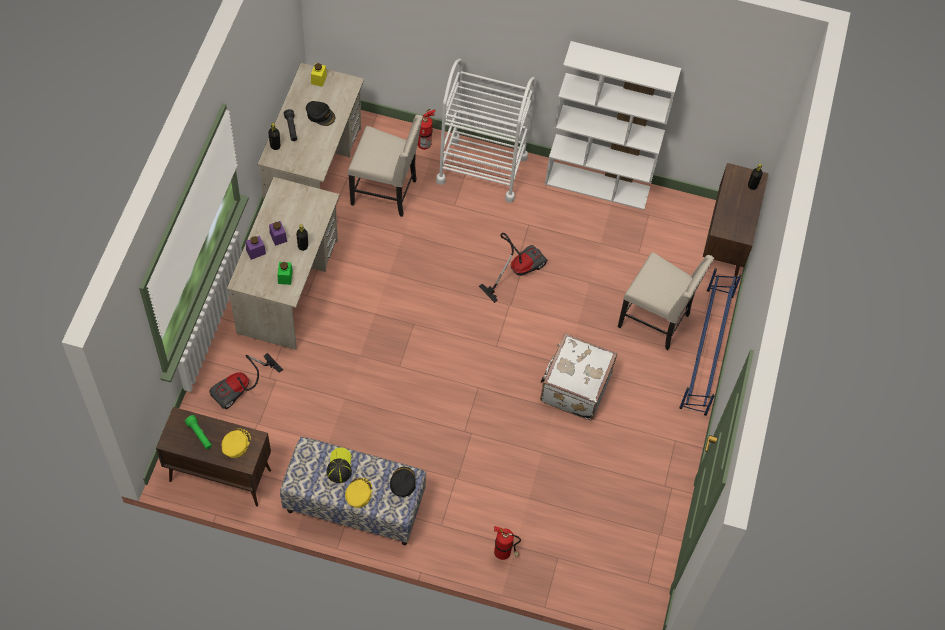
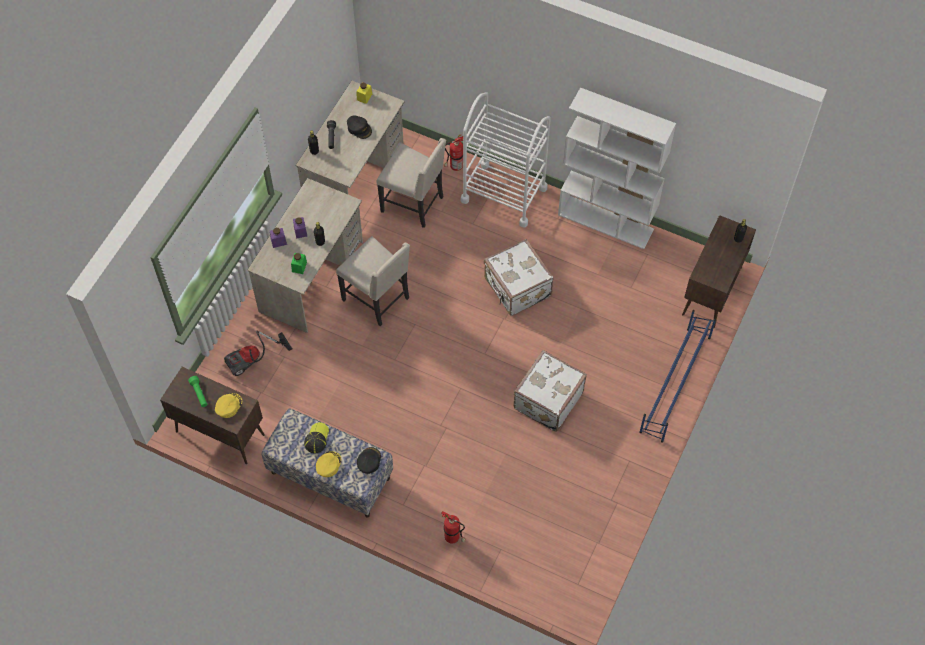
camera: 15 degrees right, 0 degrees up
(516, 270) = (516, 288): vacuum cleaner -> white suitcase
(655, 320) = (634, 350): beige chair -> beige chair (377, 299)

